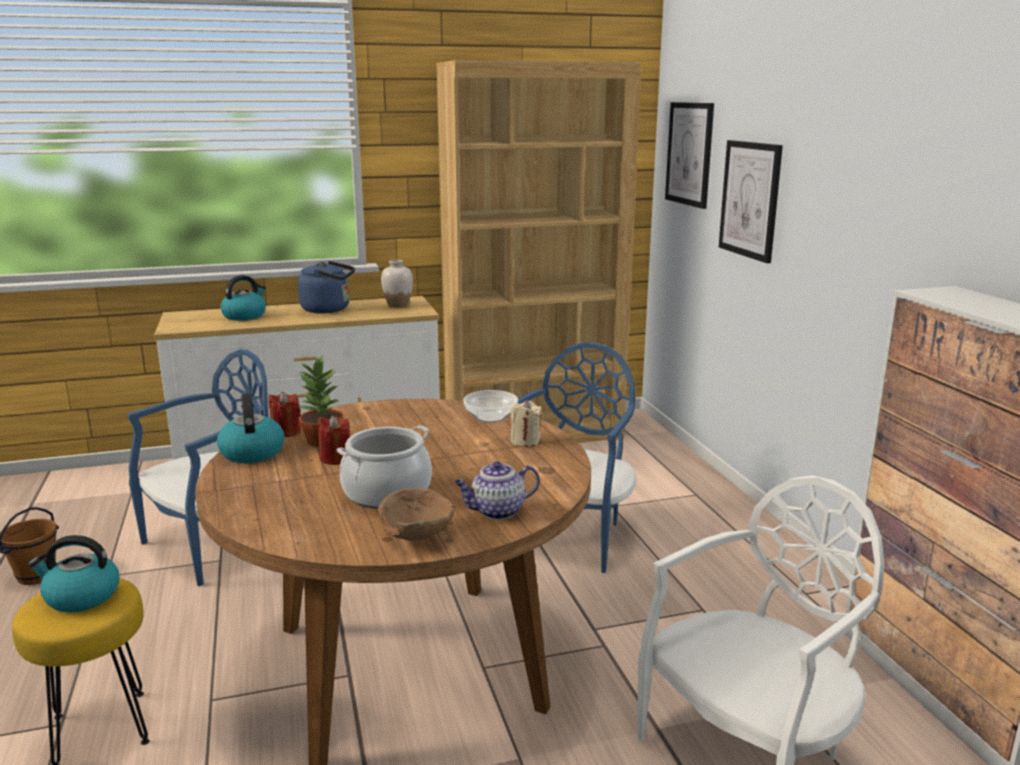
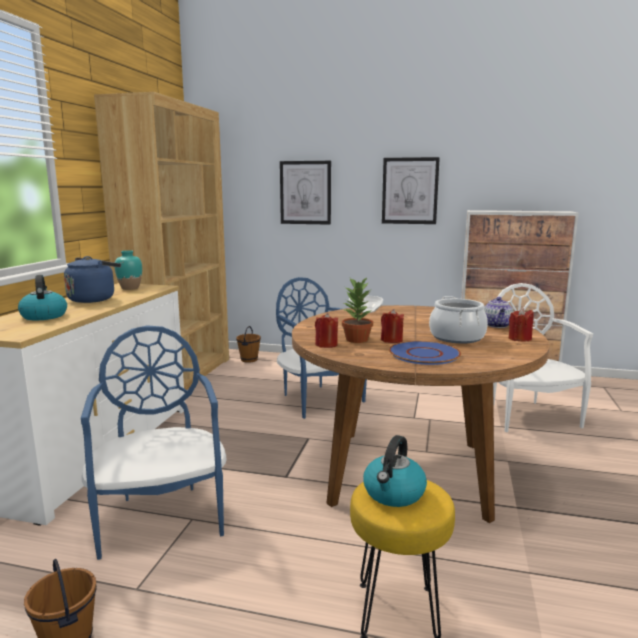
camera: 60 degrees left, 5 degrees down
(252, 452) = (355, 355): kettle -> none
(278, 486) = (424, 354): none -> blue plate
(398, 305) = (130, 288): white vase -> turquoise vase
(419, 537) = (519, 339): brown bowl -> red candle
(525, 441) = (409, 311): beige candle -> none
(640, 450) = (248, 360): none -> brown bucket
(689, 154) = (235, 172): picture -> picture (410, 191)

